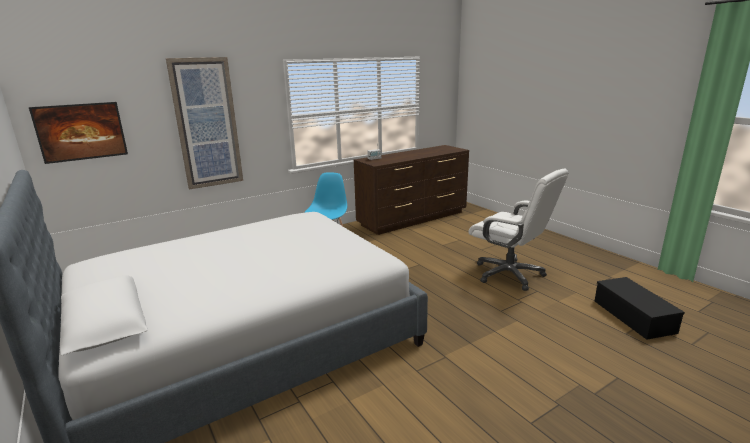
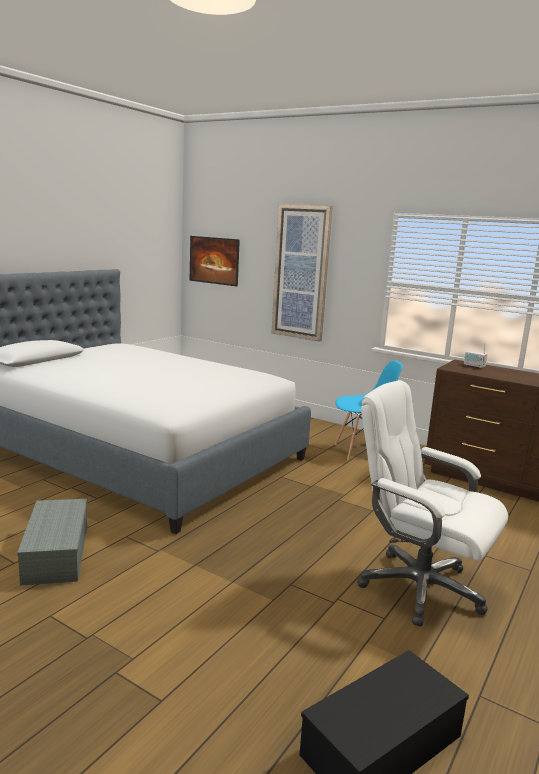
camera: 65 degrees right, 5 degrees down
(433, 415) = (55, 553): none -> grey storage box
(509, 274) = (419, 588): white office chair -> white office chair turned 105 degrees clockwise

